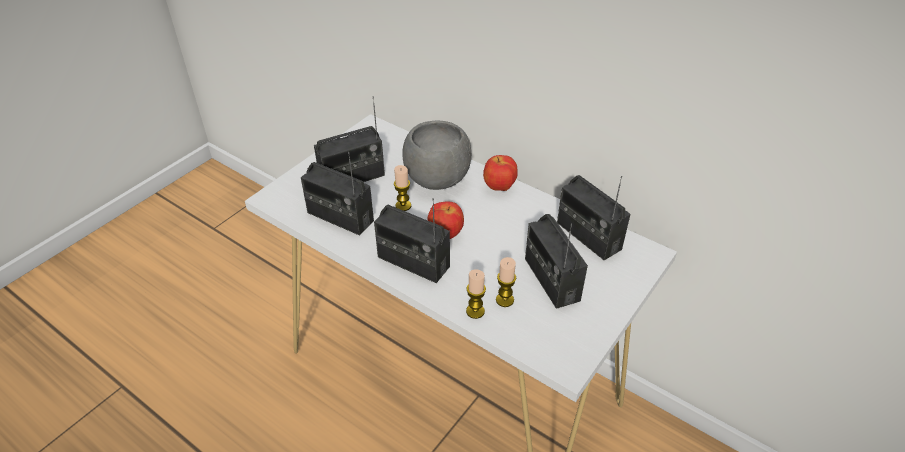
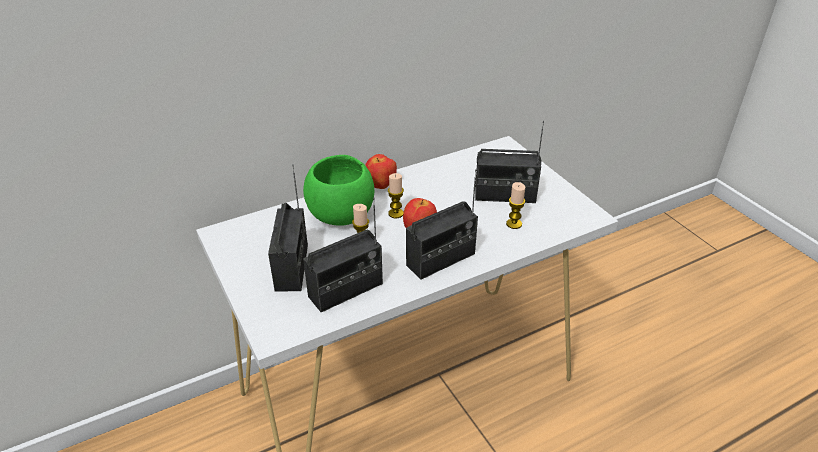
camera: 65 degrees left, 5 degrees down
(436, 179) = (340, 216): grey bowl -> green bowl
(475, 311) = (518, 242): candle -> candle (396, 213)
(588, 236) = (469, 164): radio -> none

